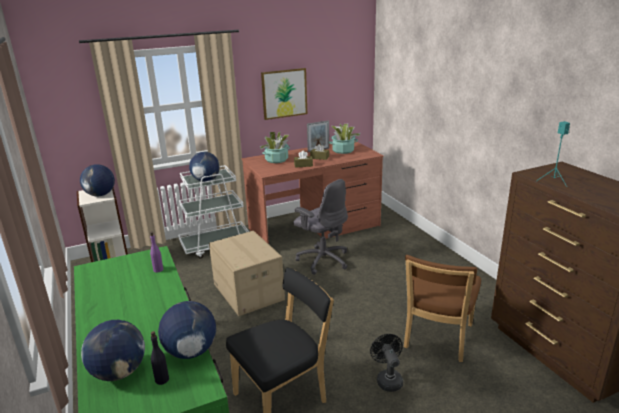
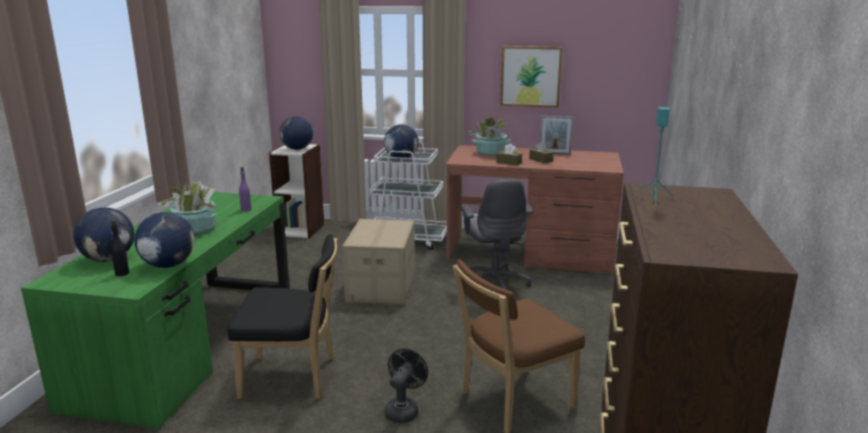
camera: 35 degrees right, 5 degrees down
(343, 150) = (582, 159): potted plant -> potted plant (195, 229)

